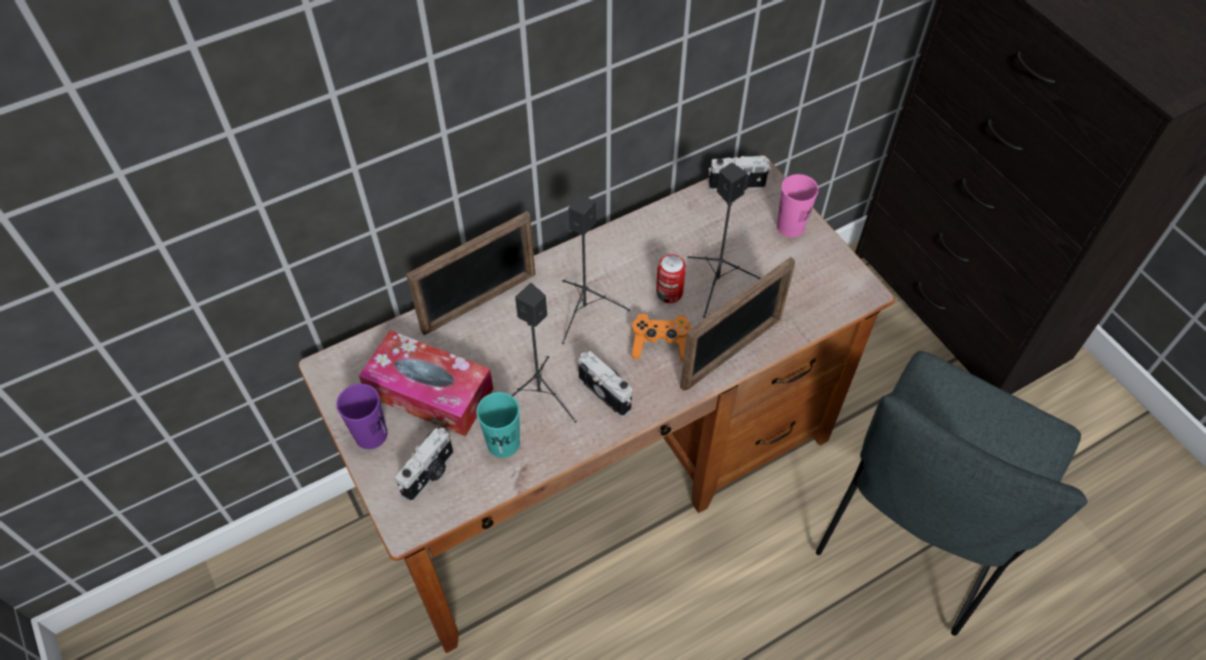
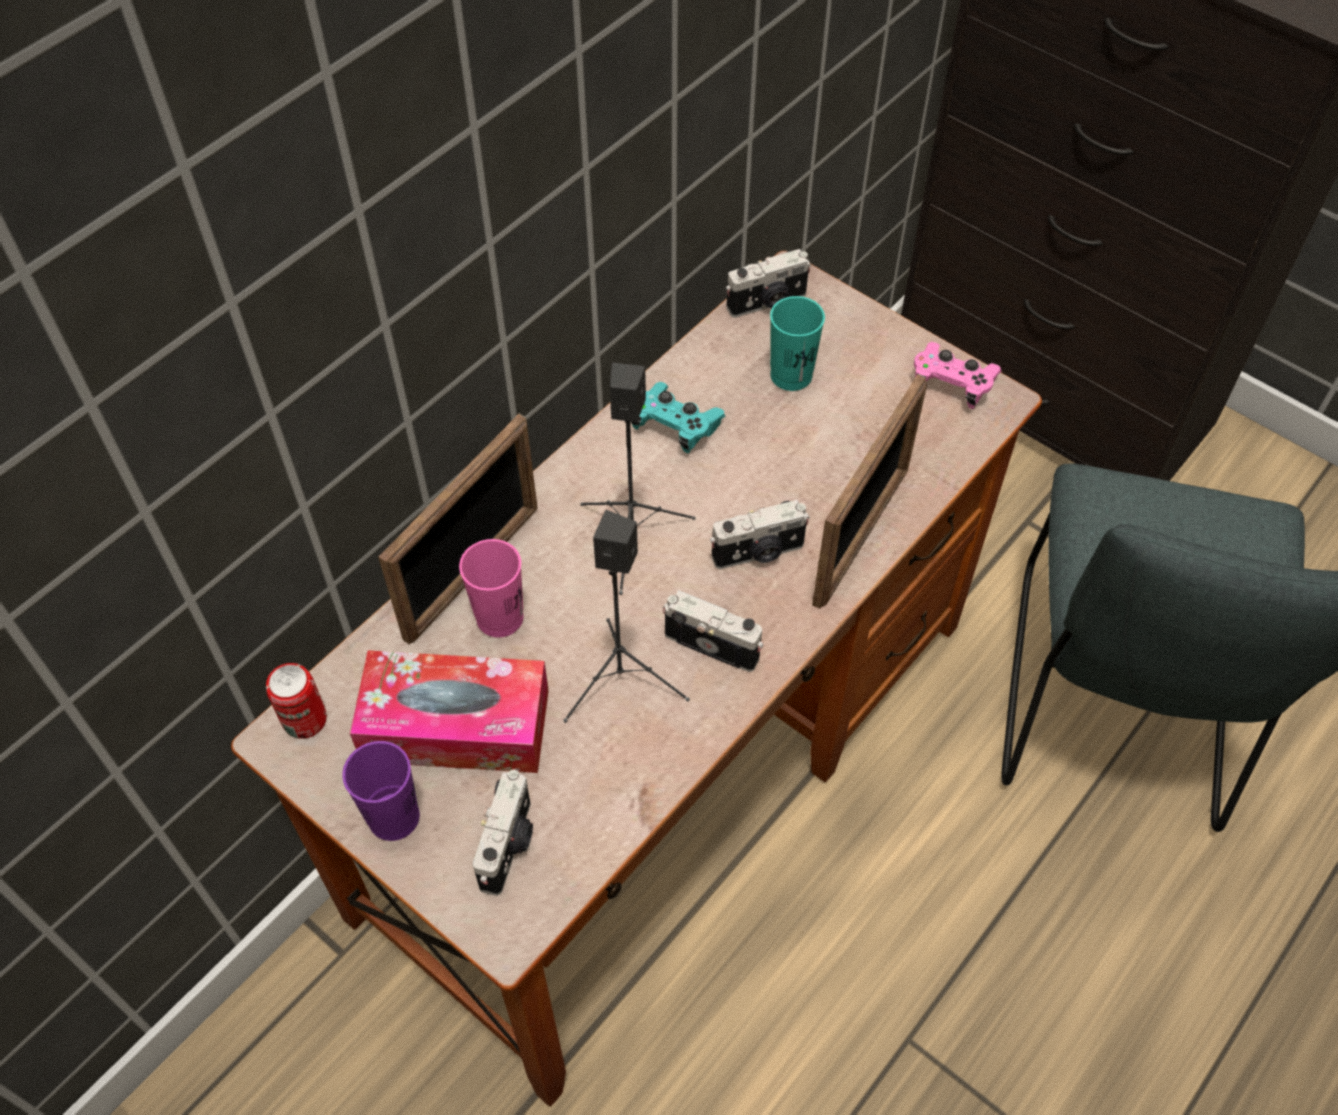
camera: 20 degrees left, 0 degrees up
(503, 443) = (598, 764): turquoise cup -> turquoise cup (791, 375)
(642, 249) = (675, 426): none -> turquoise game controller
(660, 344) = (759, 553): orange game controller -> camera
(669, 293) = (739, 478): can -> can (305, 719)
(718, 283) = (800, 444): black speaker -> none
(790, 226) = (864, 338): pink cup -> pink cup (500, 617)
(836, 272) = (952, 384): none -> pink game controller

